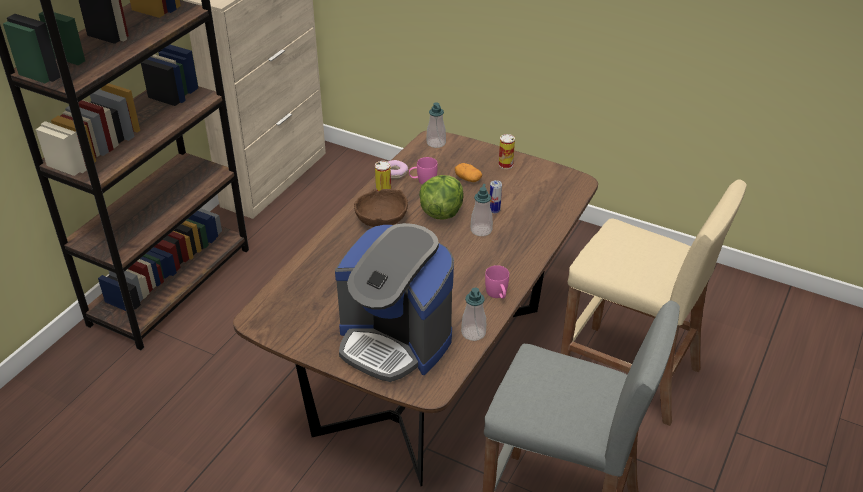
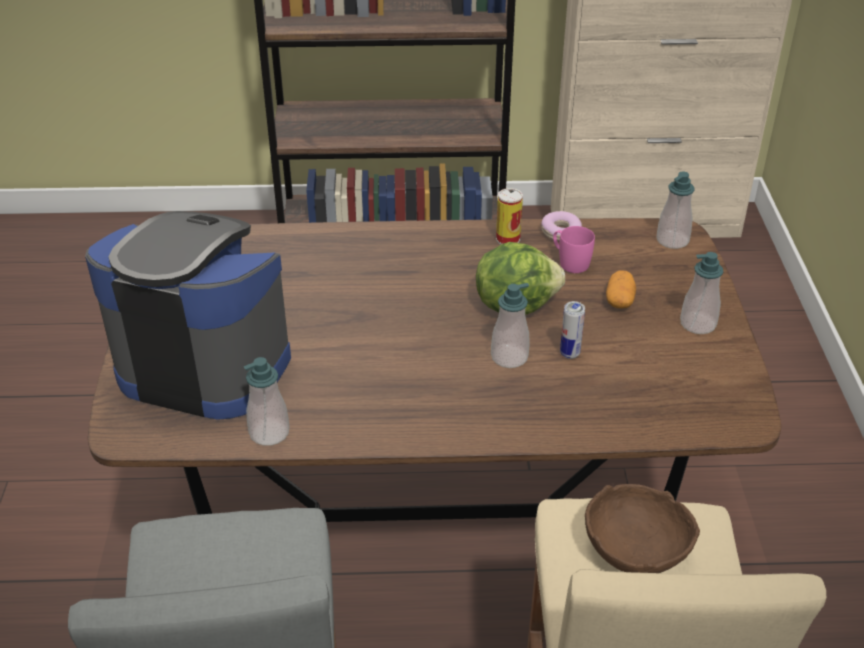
camera: 60 degrees right, 0 degrees up
(381, 219) = (447, 259): brown bowl -> brown bowl (635, 548)
(395, 341) = (205, 365): coffee machine -> coffee machine turned 105 degrees clockwise
(497, 294) = (372, 427): pink mug -> none
(505, 165) = (698, 324): can -> soap dispenser

